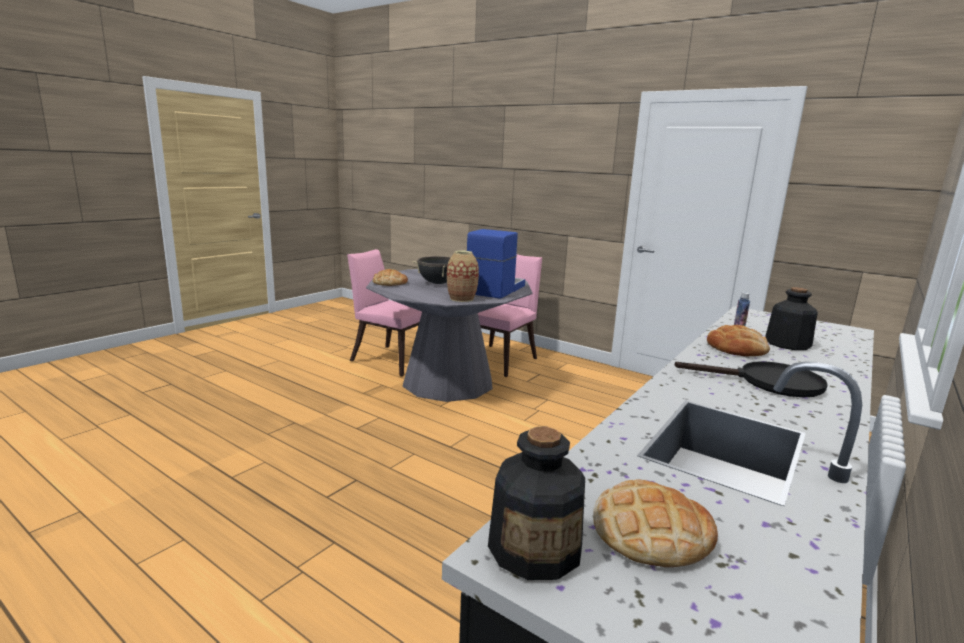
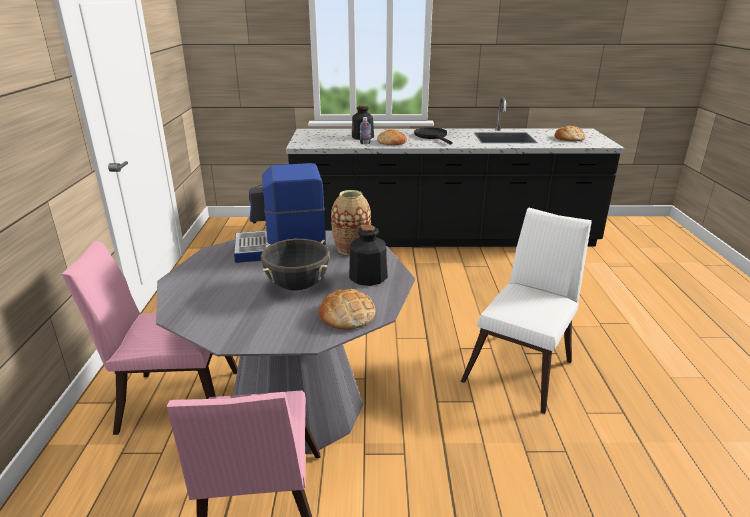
camera: 125 degrees left, 10 degrees up
(345, 467) = (522, 367): none -> white chair
(535, 548) = (600, 143): bottle -> bottle (367, 277)

